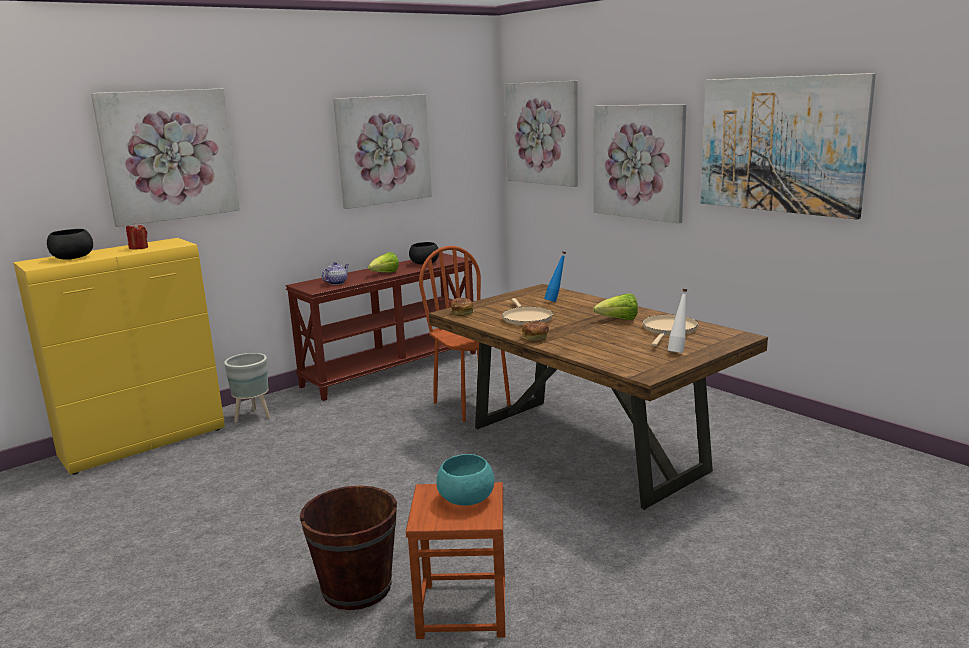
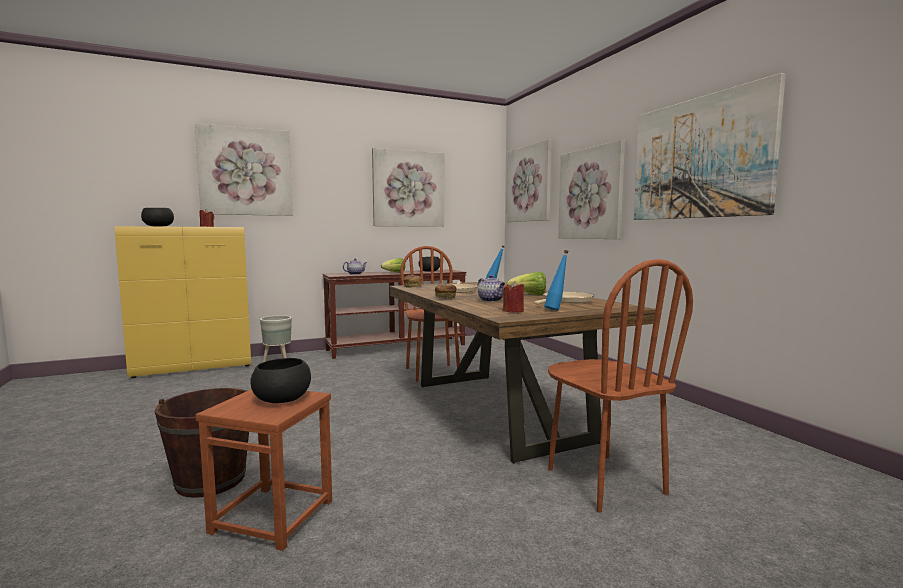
camera: 15 degrees right, 10 degrees down
(465, 498) = (281, 399): turquoise bowl -> black bowl
(592, 338) = (491, 300): none -> teapot
(640, 360) = (513, 311): none -> red candle
(678, 351) = (556, 310): white bottle -> blue bottle
(735, 513) = (604, 481): none -> brown chair

